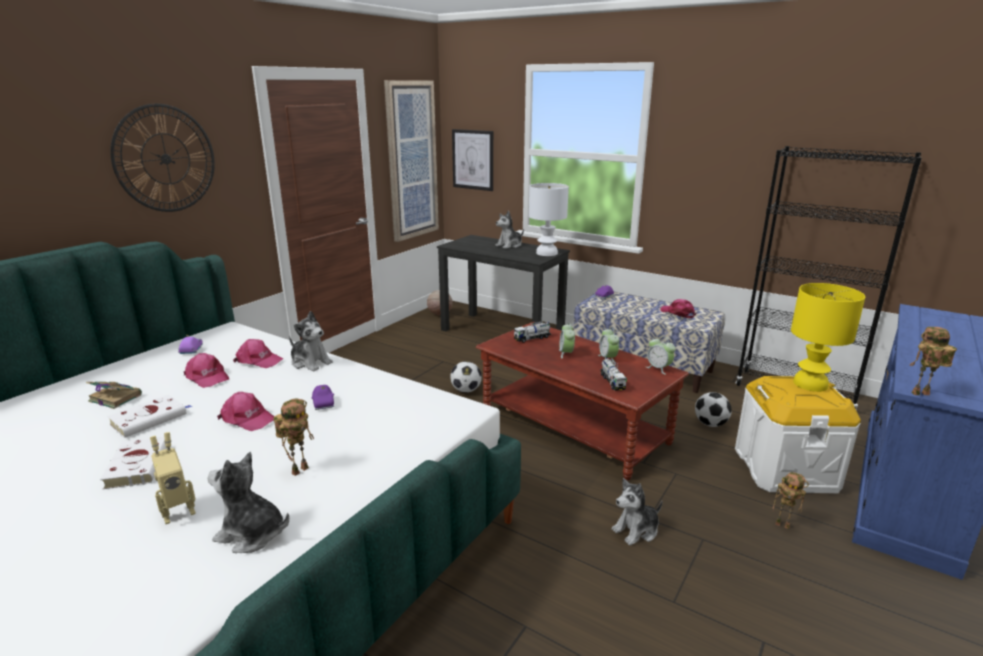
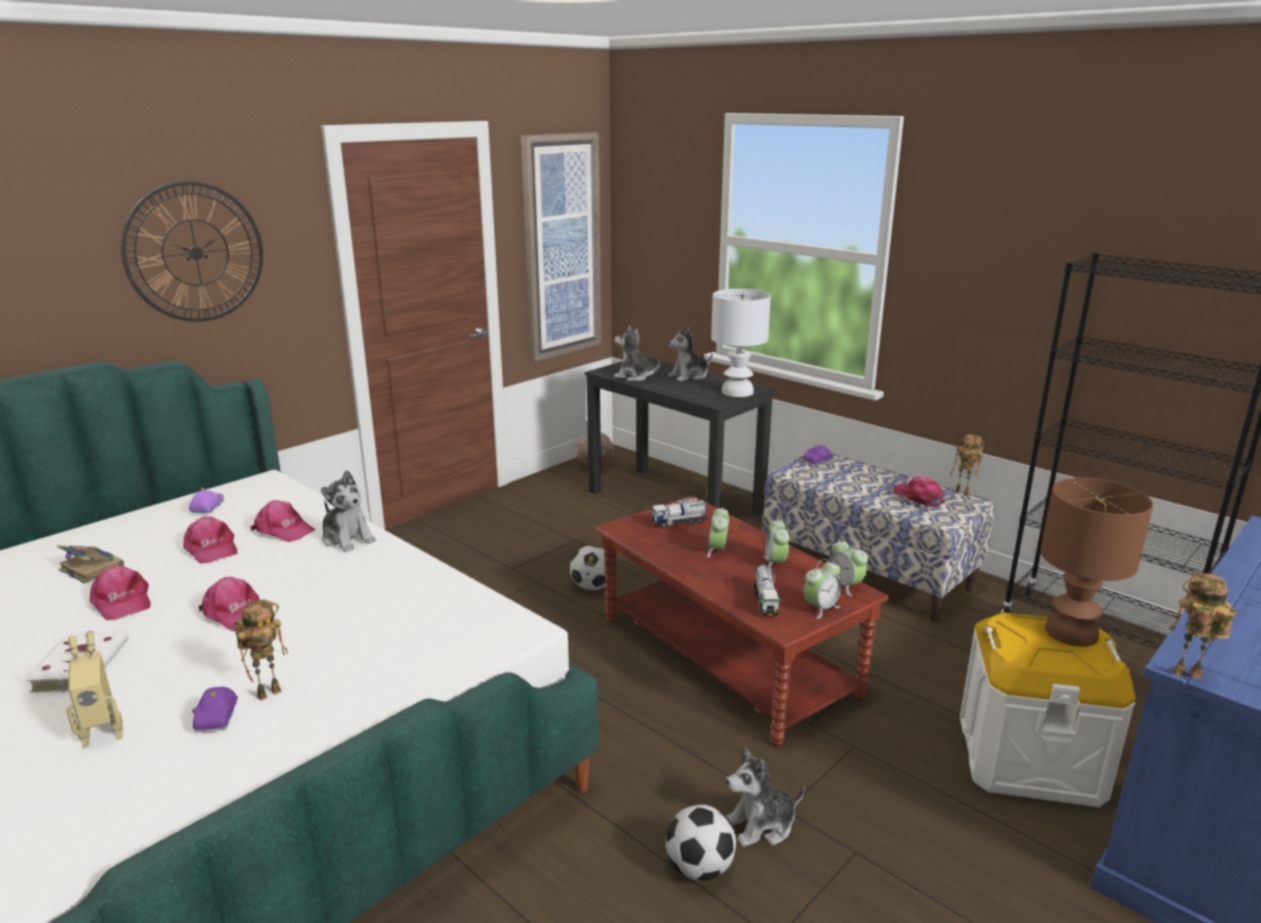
camera: 10 degrees right, 0 degrees up
(151, 419) = (121, 602): white book -> pink cap
(252, 534) = (175, 775): plush toy -> plush toy (635, 377)
(324, 403) = (339, 601): purple toy car -> purple toy car (218, 719)
(473, 159) = (652, 247): picture -> none
(650, 383) = (820, 608): none -> alarm clock
(710, 424) = (937, 674): football -> football (699, 868)
(783, 524) = (990, 846): toy robot -> toy robot (963, 493)
(810, 384) = (1072, 632): yellow table lamp -> brown table lamp

